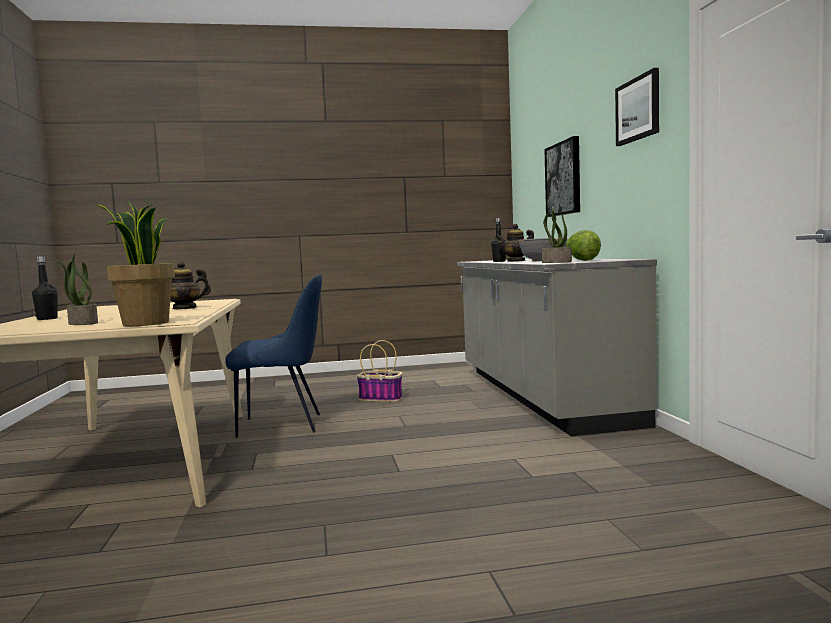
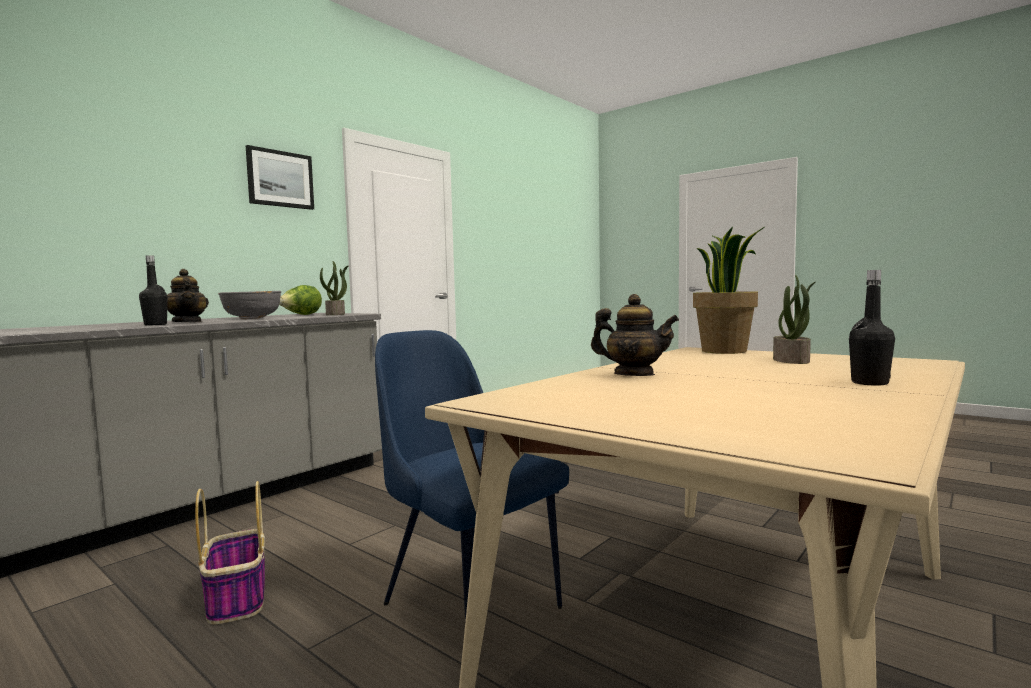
camera: 130 degrees left, 0 degrees up
(563, 179) = (83, 205): picture -> none

